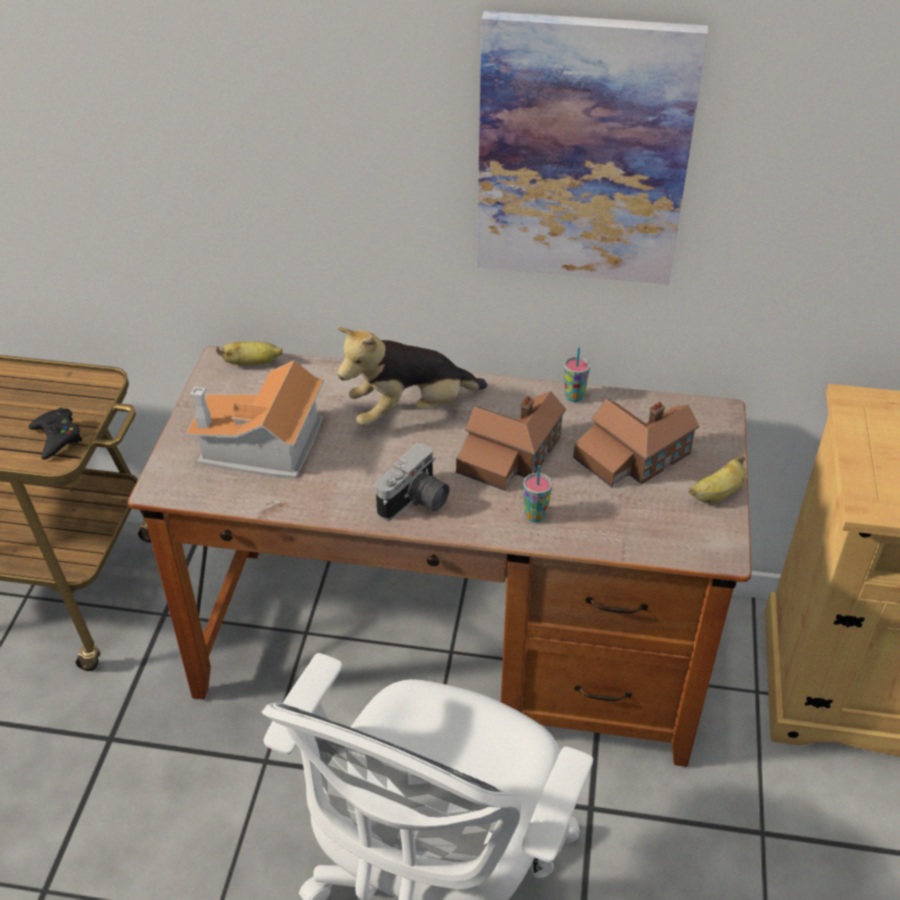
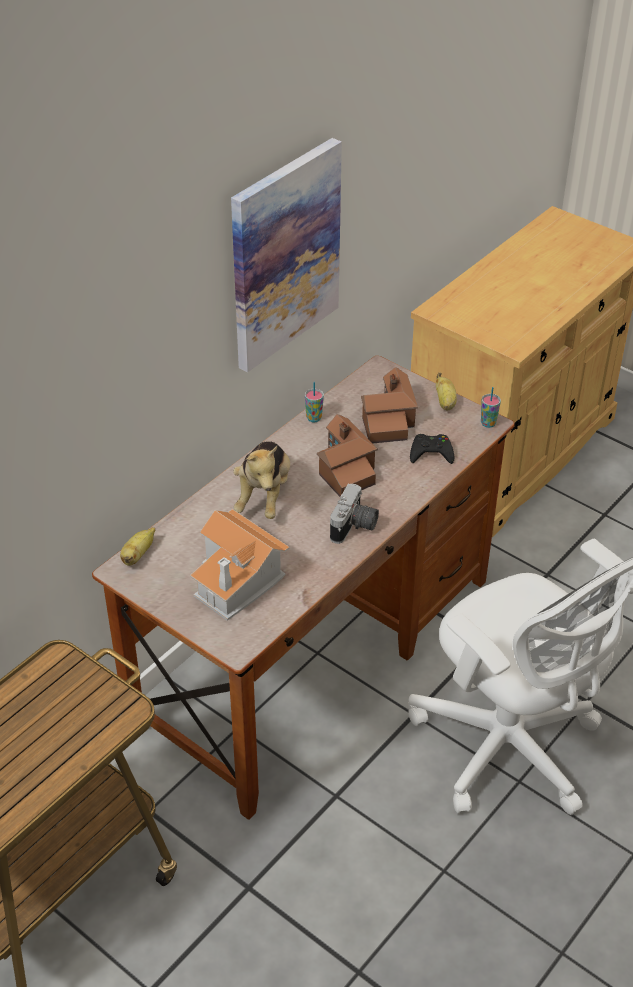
camera: 60 degrees left, 0 degrees up
(57, 437) = (105, 703): black game controller -> black game controller (431, 453)
(416, 503) = (354, 527): camera -> camera turned 45 degrees clockwise
(535, 515) = (406, 481): cup -> cup (488, 423)

